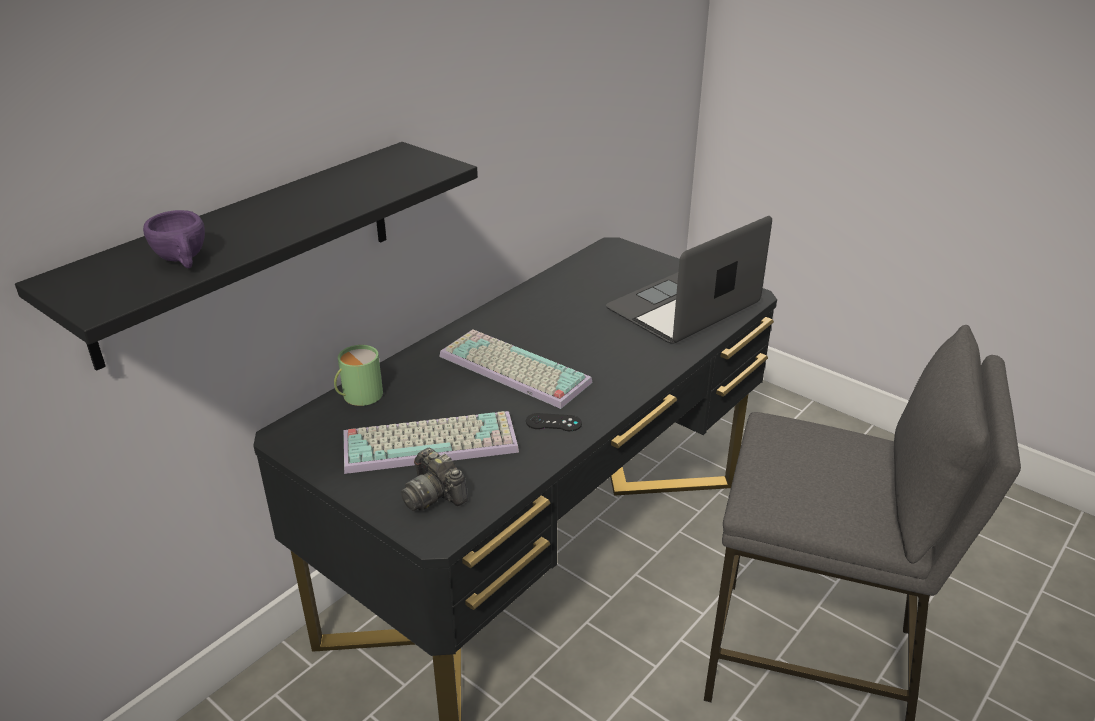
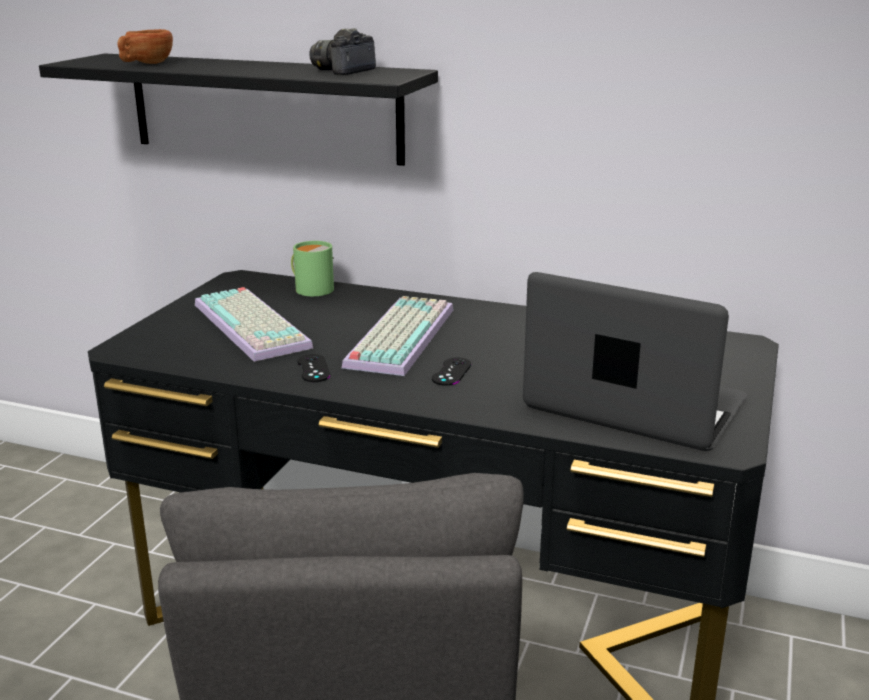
camera: 70 degrees right, 10 degrees down
(183, 260) = (145, 64): purple cup -> brown cup
(434, 495) = (175, 339): camera -> camera (344, 71)
(597, 361) = (451, 372): none -> black game controller

